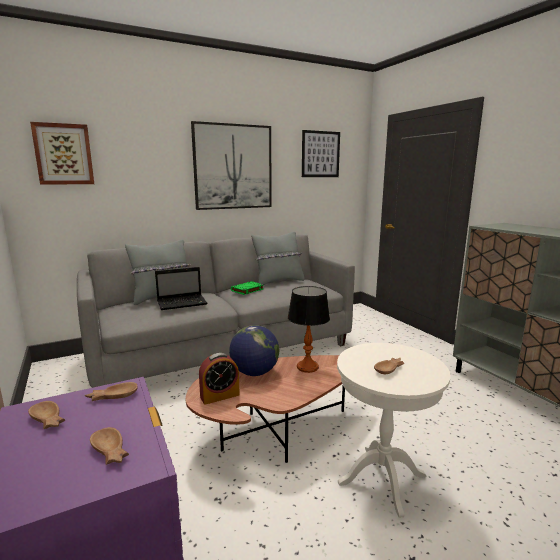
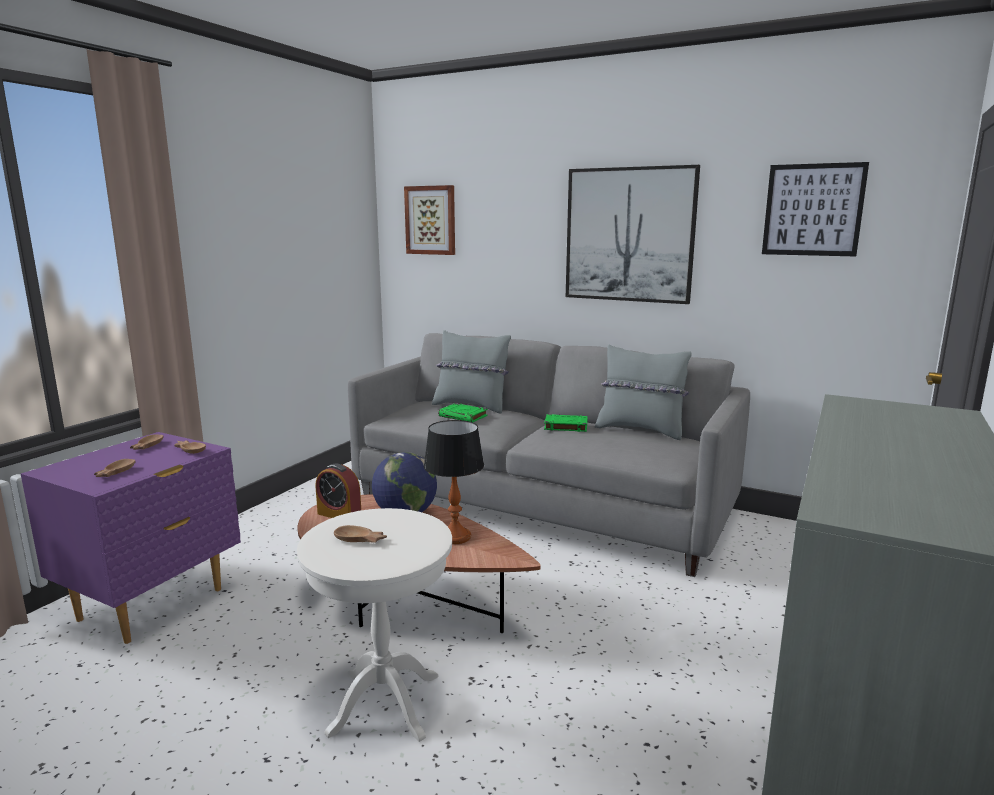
camera: 55 degrees right, 0 degrees up
(183, 303) = (463, 416): laptop -> green book

